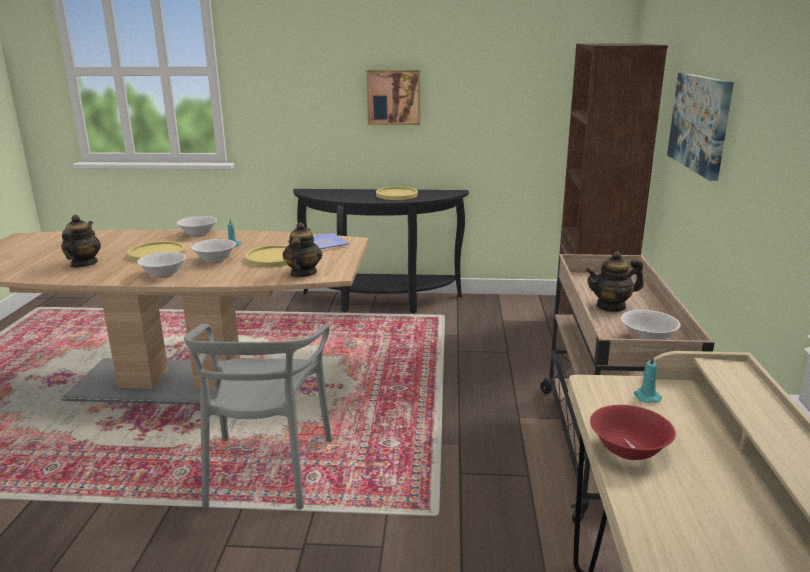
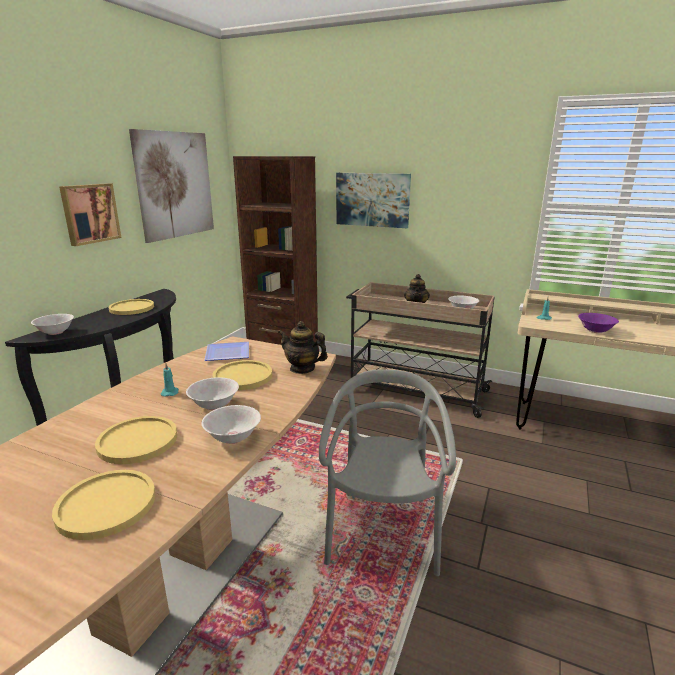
camera: 70 degrees left, 0 degrees up
(83, 264) = (106, 505): teapot -> yellow plate
(198, 235) = (94, 410): white bowl -> white bowl (56, 332)
(266, 470) = (383, 532): grey chair -> grey chair turned 105 degrees counterclockwise
(516, 76) = (175, 185): none -> picture
(628, 451) = (595, 331): red bowl -> purple bowl

